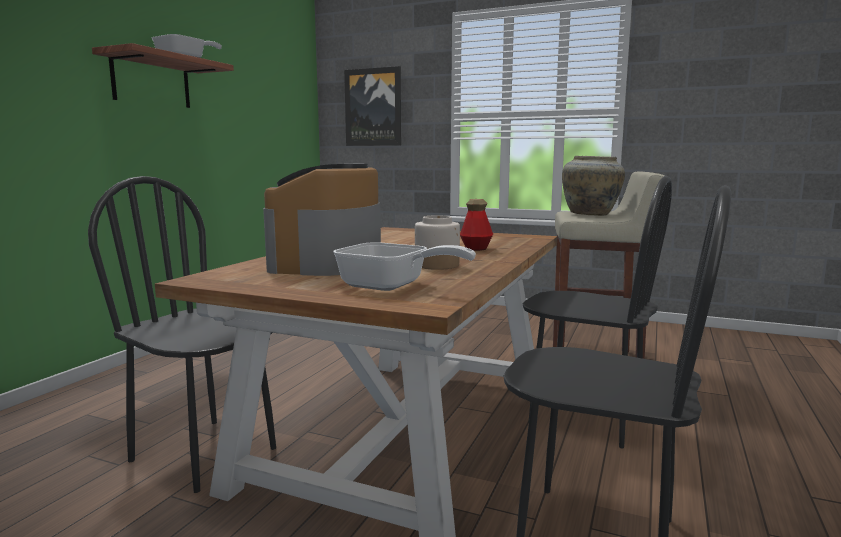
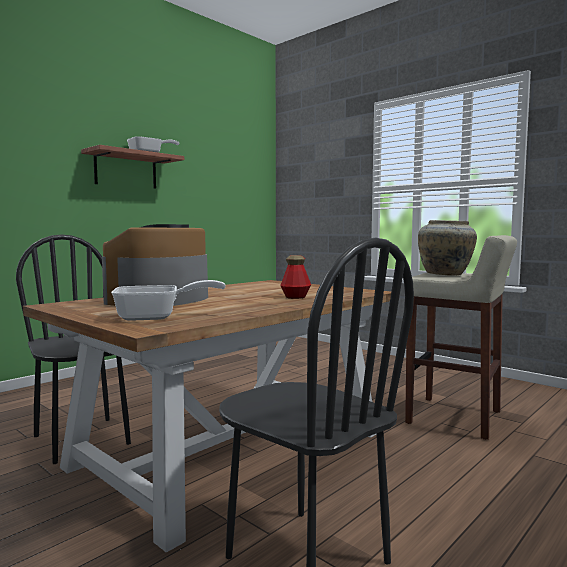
camera: 20 degrees right, 5 degrees down
(373, 107) = (314, 184): picture -> none
(391, 286) = (156, 317): frying pan -> frying pan turned 60 degrees counterclockwise
(437, 265) = (230, 306): jar -> none
(585, 418) = (397, 462): black chair -> none

